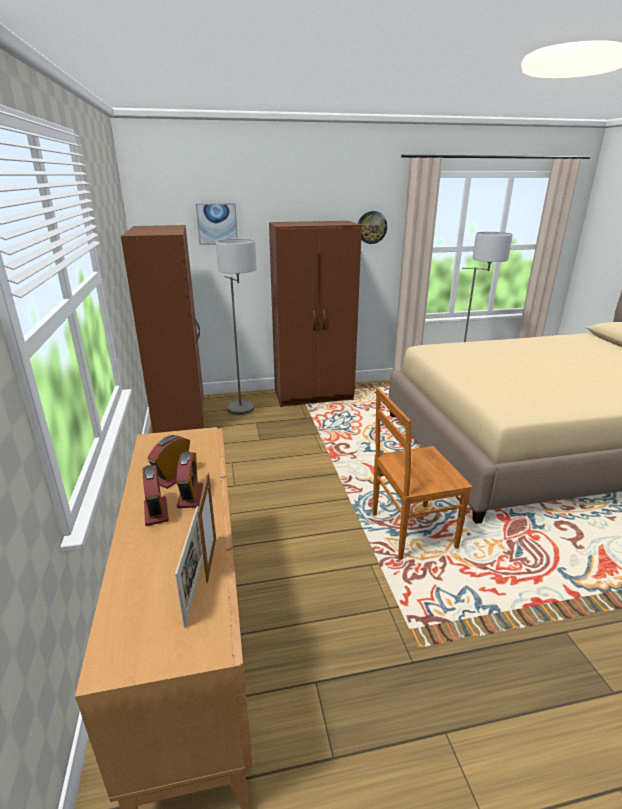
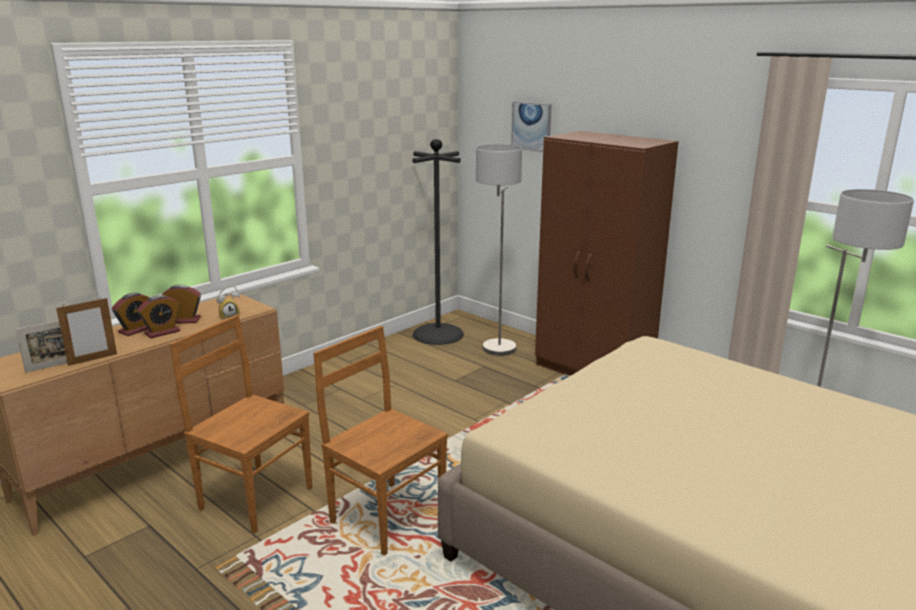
camera: 55 degrees right, 5 degrees down
(181, 420) = (438, 334): brown wardrobe -> black clothes rack
(203, 451) = (229, 317): none -> alarm clock
(328, 591) = (254, 497): none -> brown chair
(371, 227) = (717, 155): wall clock -> none

